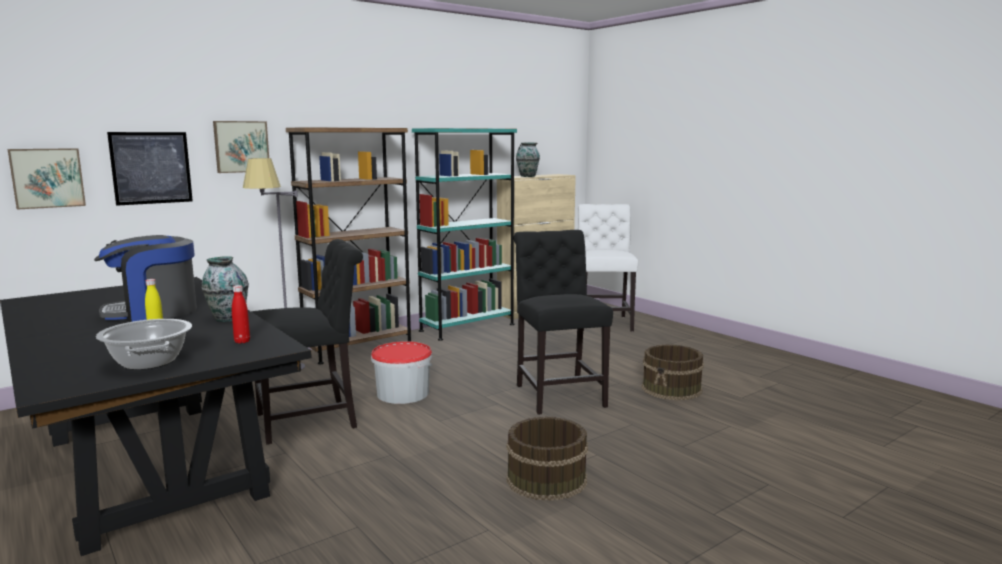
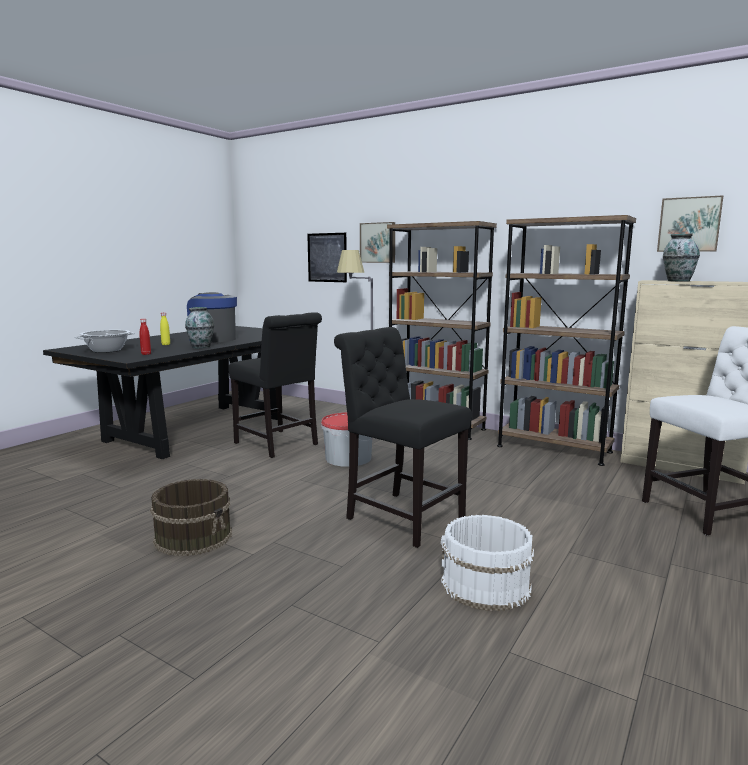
camera: 70 degrees right, 0 degrees up
(47, 178) = (282, 262): picture -> picture (689, 224)
(467, 327) = (553, 449): turquoise bookcase -> brown bookcase
(558, 394) = (400, 516): black chair -> black chair turned 105 degrees counterclockwise
(672, 389) = (485, 585): brown bucket -> white bucket

